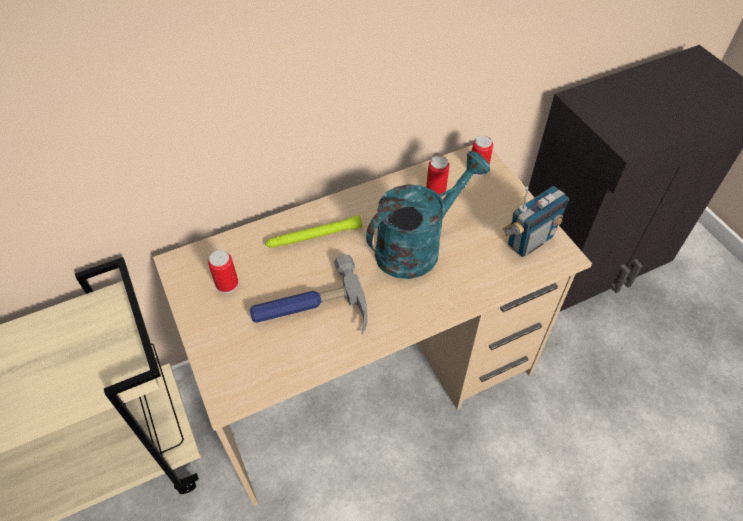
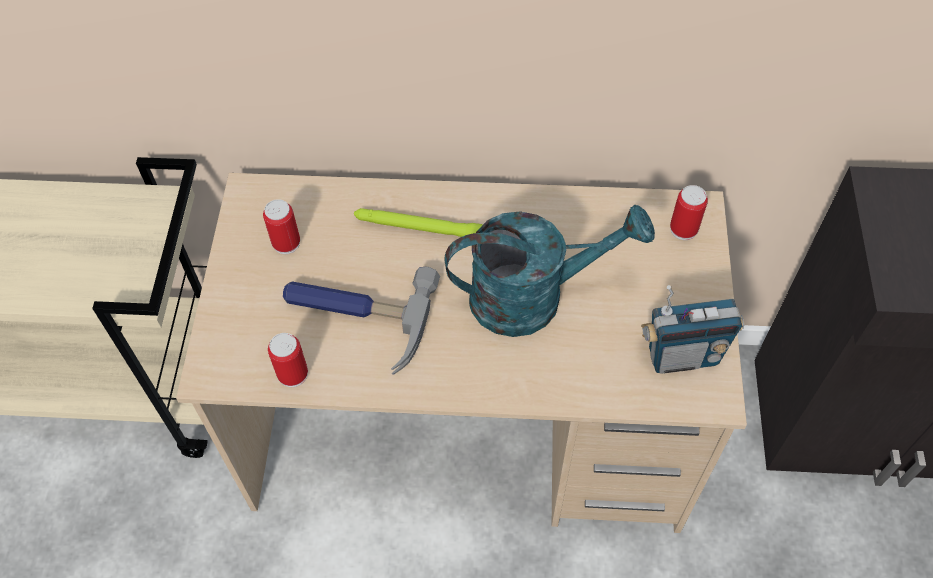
camera: 30 degrees right, 5 degrees up
(435, 190) = (607, 233): can -> can (293, 374)

